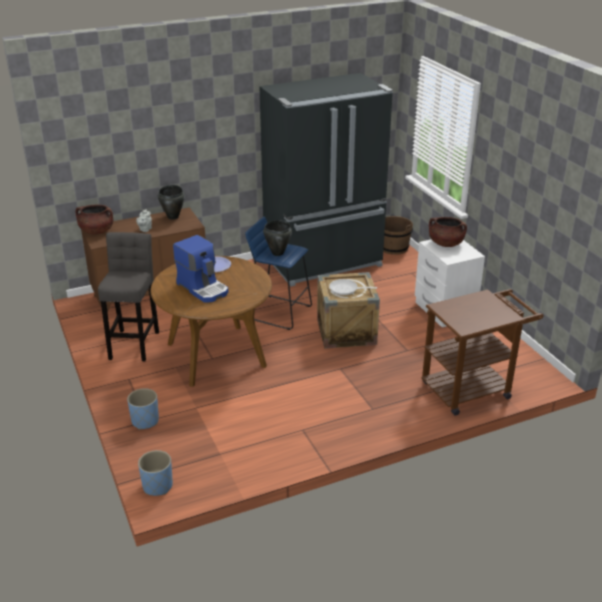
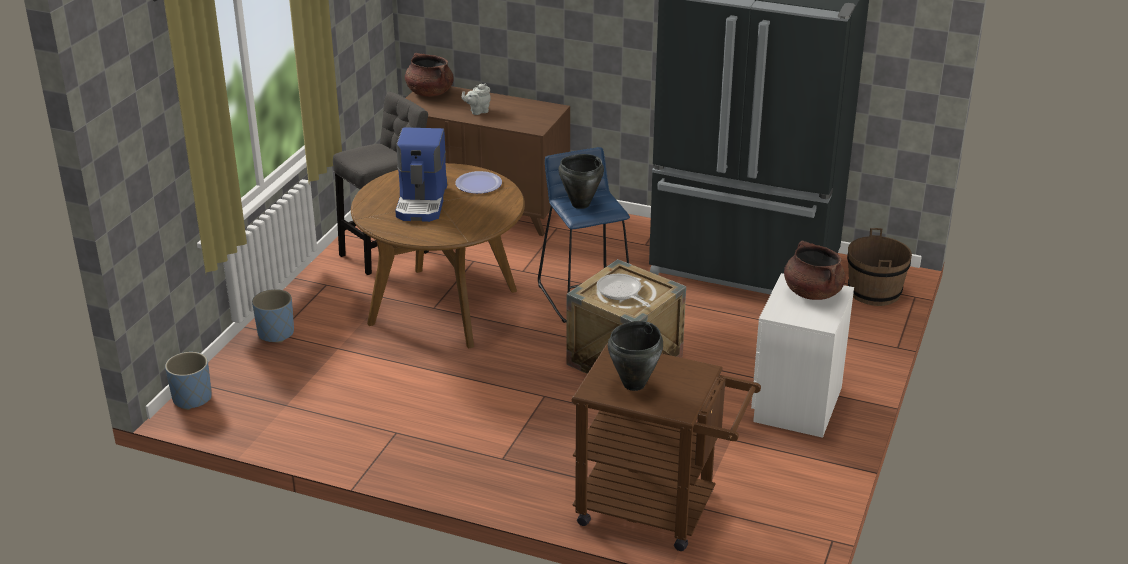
camera: 45 degrees right, 0 degrees up
(173, 217) = (532, 109): black cooking pot -> black cooking pot (634, 384)

